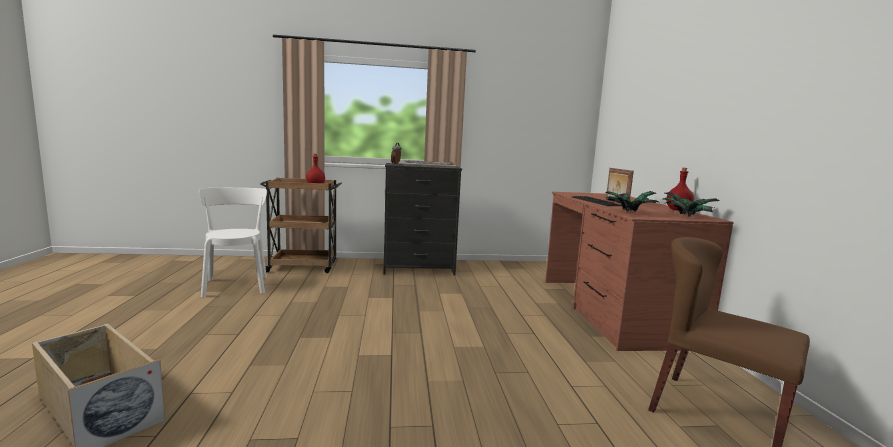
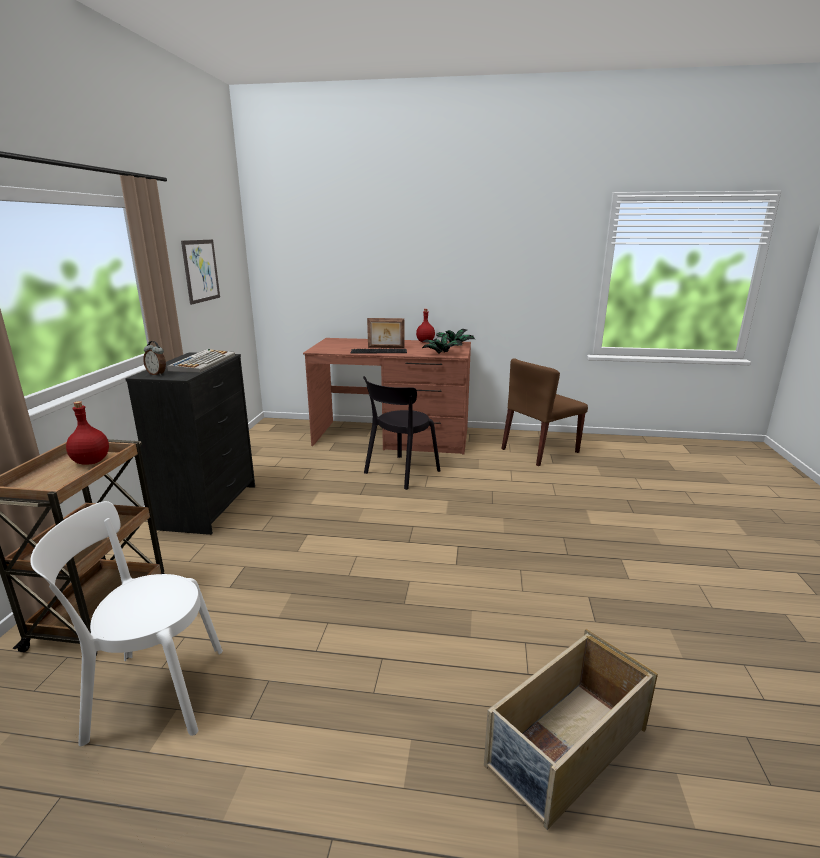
camera: 75 degrees left, 10 degrees up
(516, 118) = (201, 271): none -> picture
(526, 319) = (399, 473): none -> black chair

